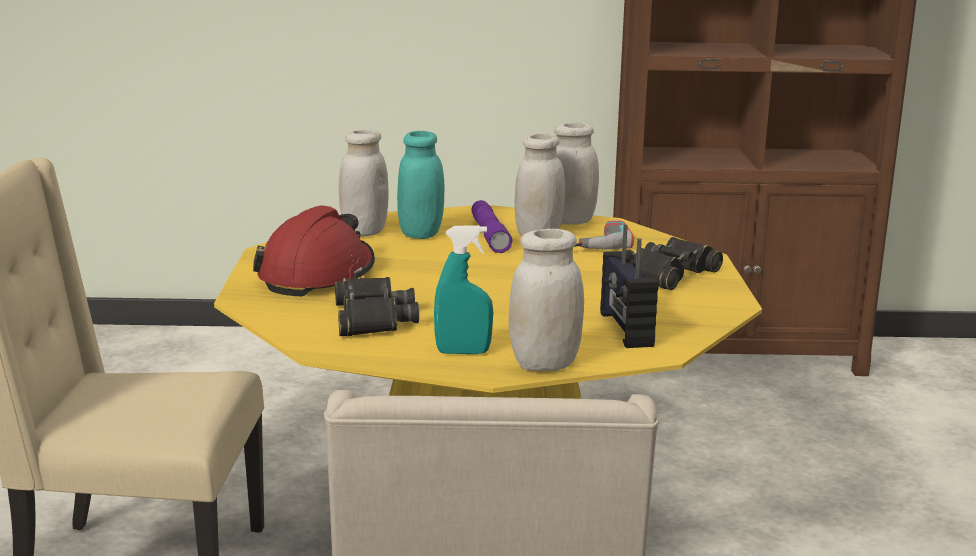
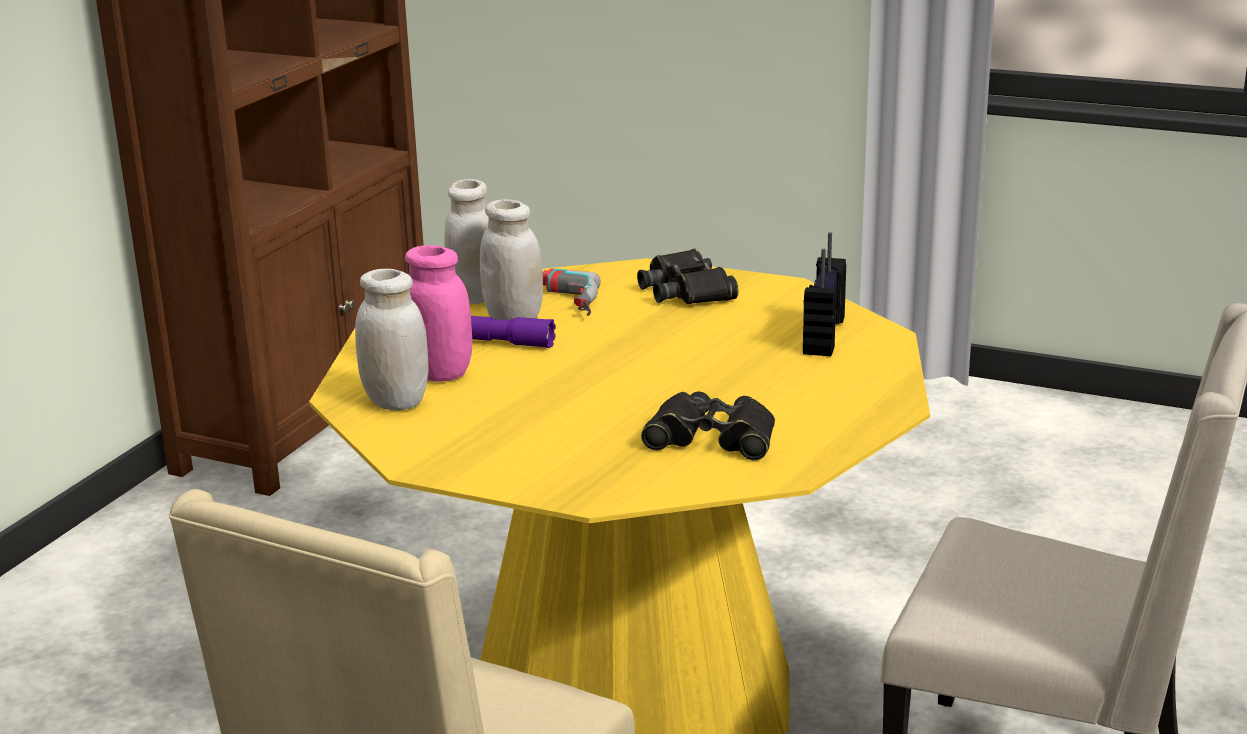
camera: 65 degrees left, 5 degrees up
(317, 275) = (542, 448): red hard hat -> none
(421, 234) = (440, 373): turquoise jar -> pink jar
(463, 352) = (837, 411): turquoise spray bottle -> none
(544, 364) = (888, 382): white jar -> none
(624, 329) = (822, 336): radio -> radio turned 90 degrees clockwise

